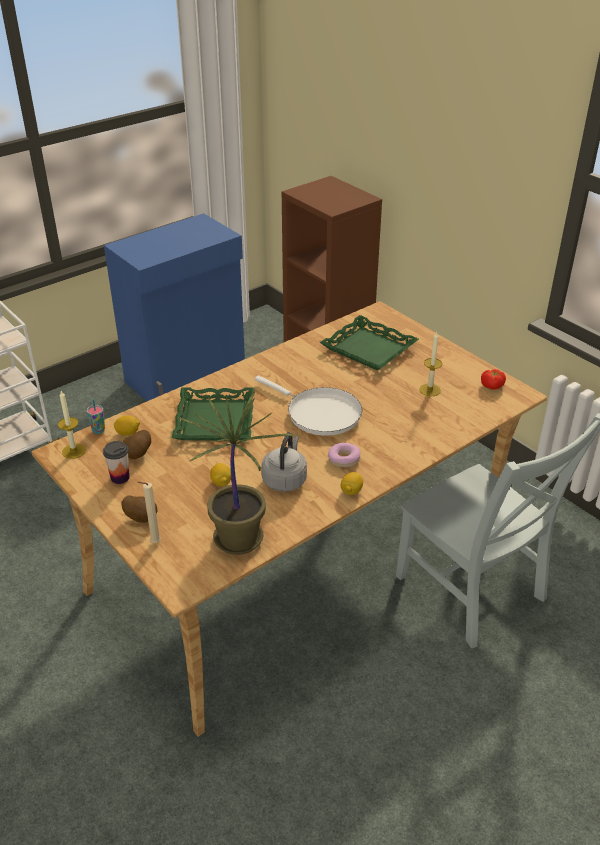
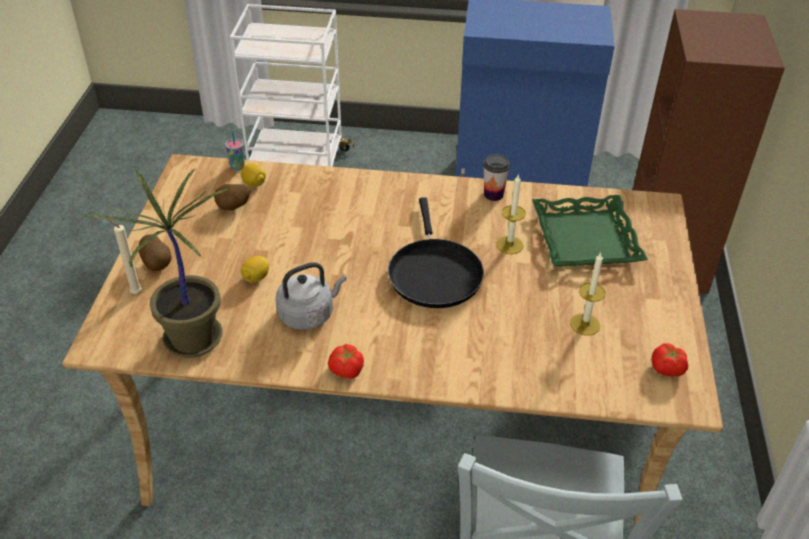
camera: 45 degrees right, 5 degrees up
(73, 451) = (196, 173): candle -> candle (509, 245)
(120, 477) = (193, 218): cup -> cup (493, 194)
(216, 420) = (335, 218): green tray -> none
(319, 413) = (434, 273): white frying pan -> black frying pan
(344, 459) = (387, 334): donut -> none
(351, 491) = (346, 370): lemon -> tomato

